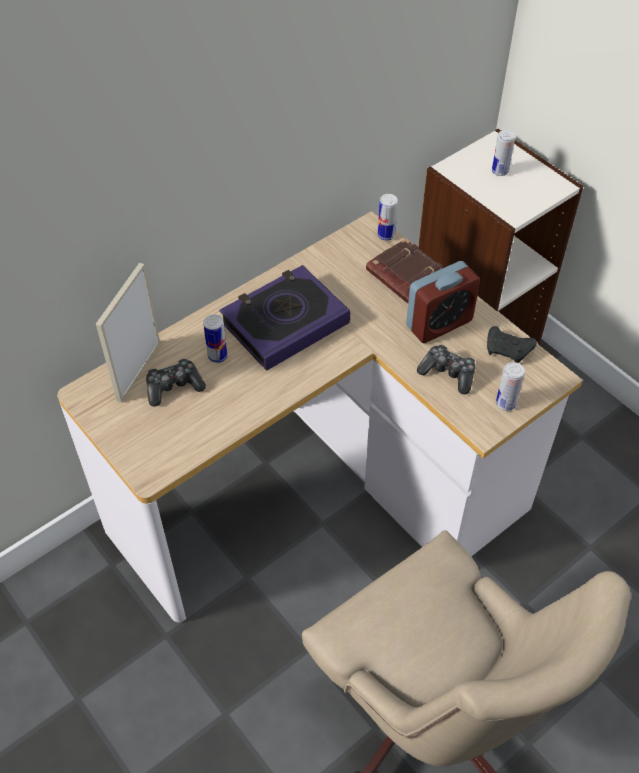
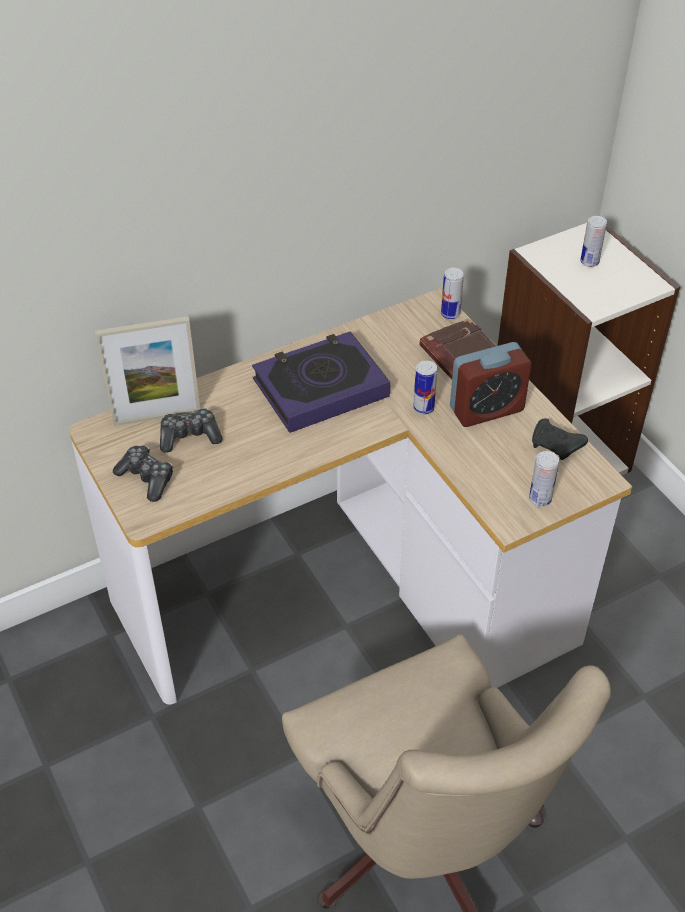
camera: 10 degrees right, 5 degrees down
(138, 371) = (157, 417): picture frame -> picture frame turned 135 degrees counterclockwise
(217, 356) = (242, 412): can -> can (423, 408)
(448, 373) = (484, 461): game controller -> game controller (146, 478)

